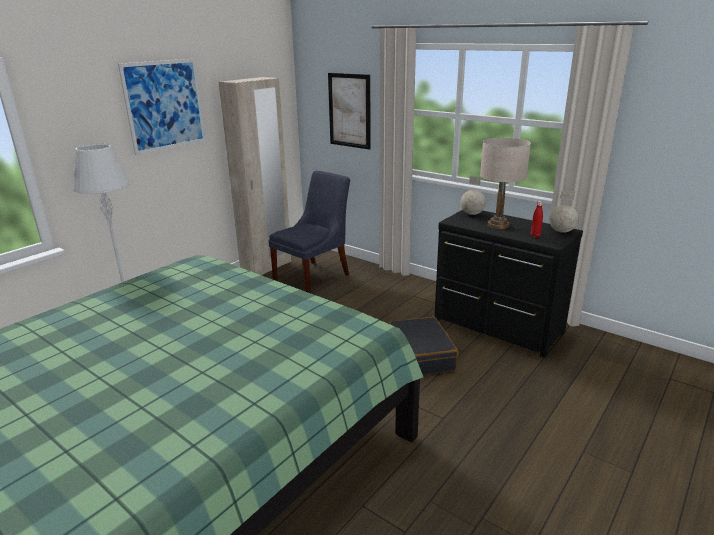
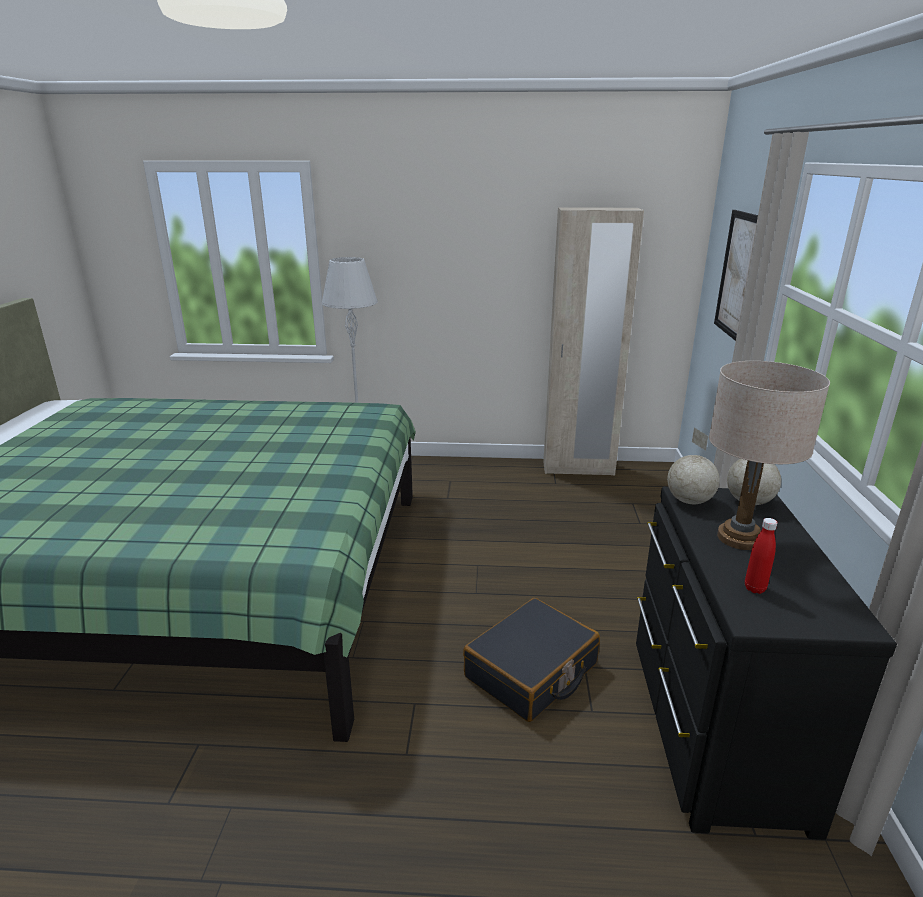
camera: 55 degrees right, 0 degrees up
(165, 105) = (477, 229): picture -> none
(314, 276) = (606, 504): blue chair -> none
(562, 231) = (834, 615): globe -> globe (689, 501)

